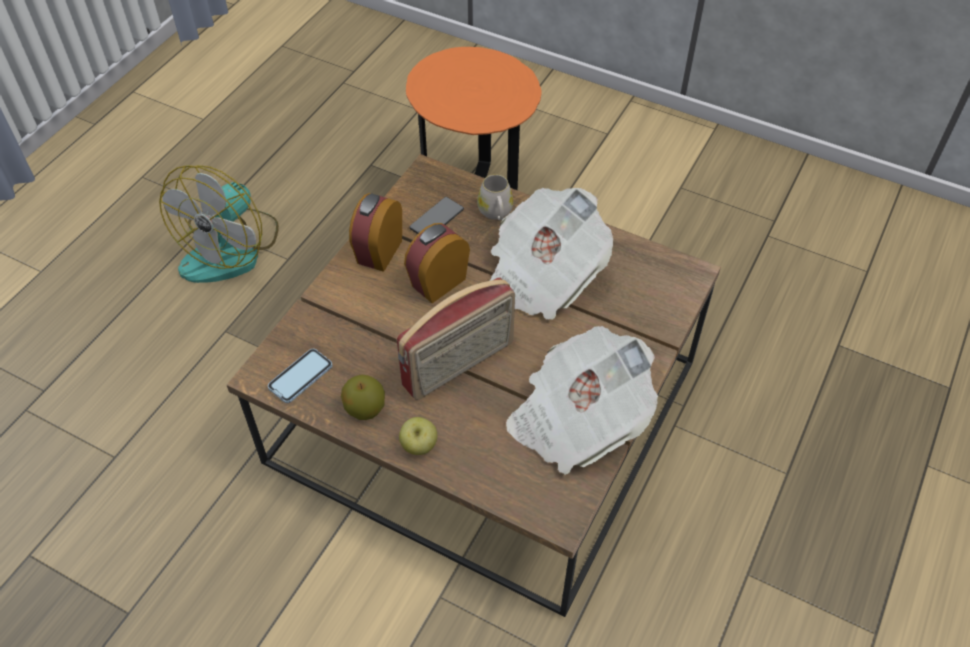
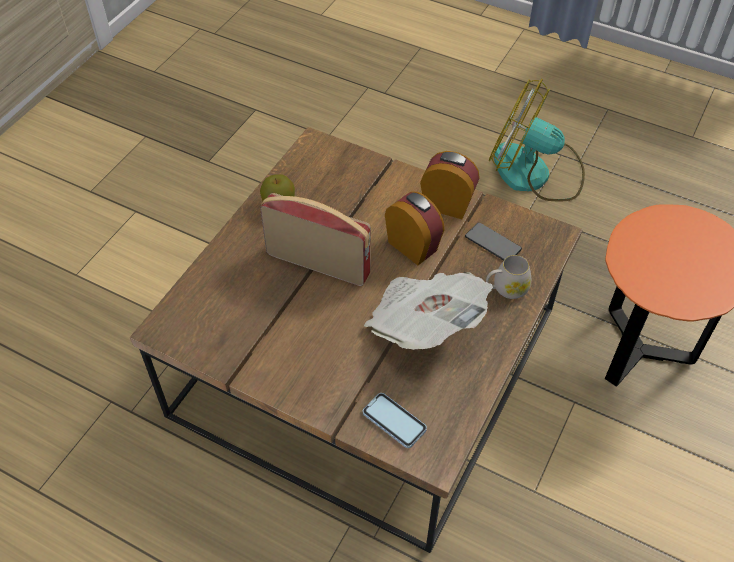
camera: 90 degrees right, 0 degrees up
(300, 377) = (312, 165): phone -> phone (394, 421)
(419, 446) = (240, 238): apple -> none
(459, 365) = (319, 262): radio -> radio turned 150 degrees clockwise
(577, 419) = (255, 345): newspaper -> none

